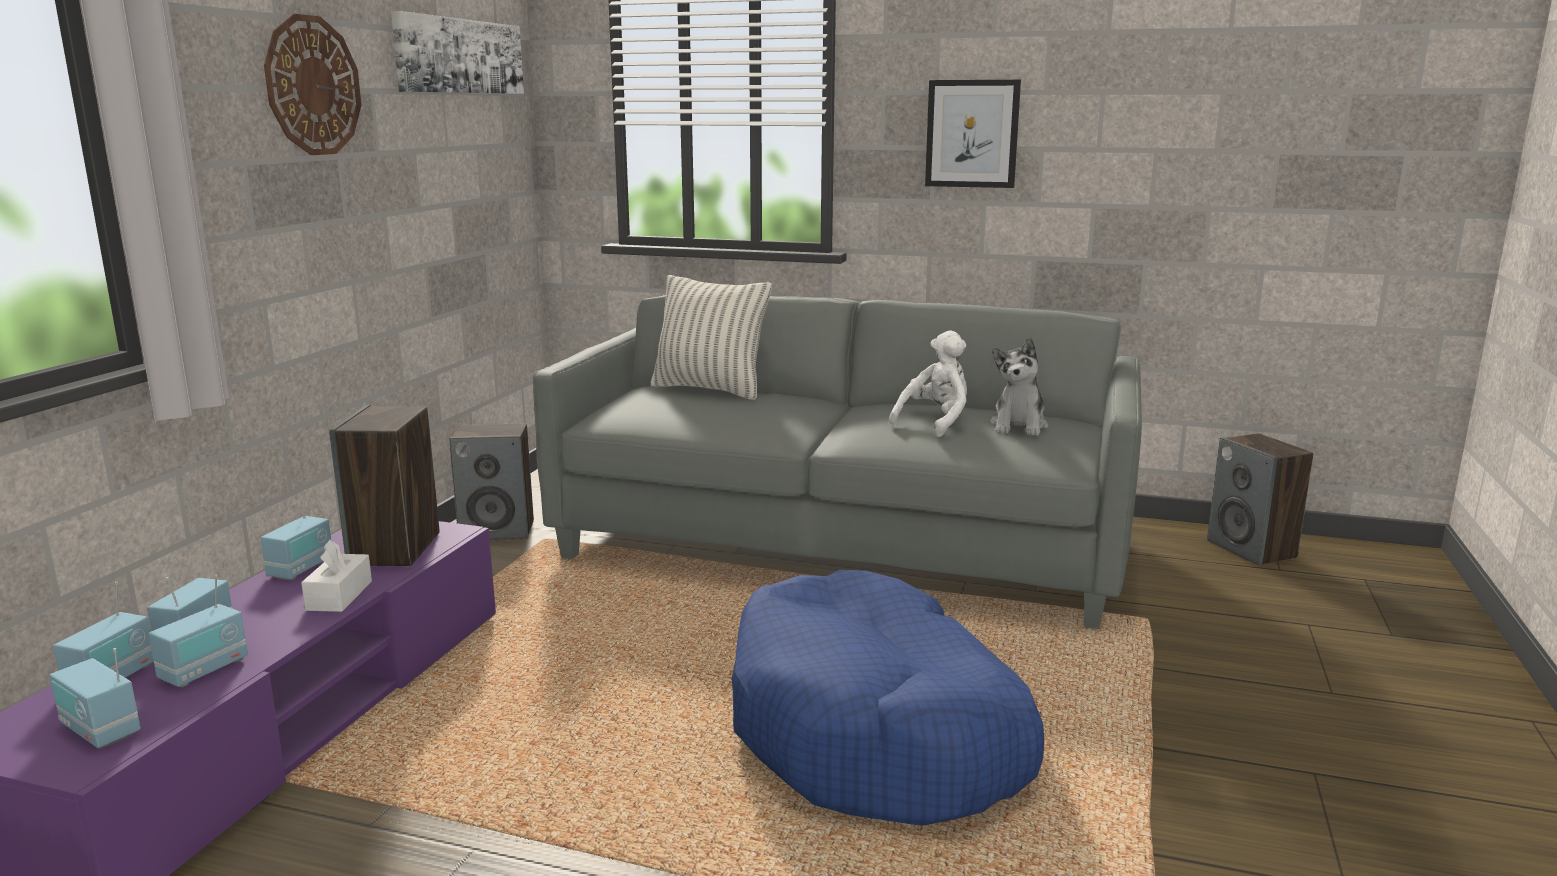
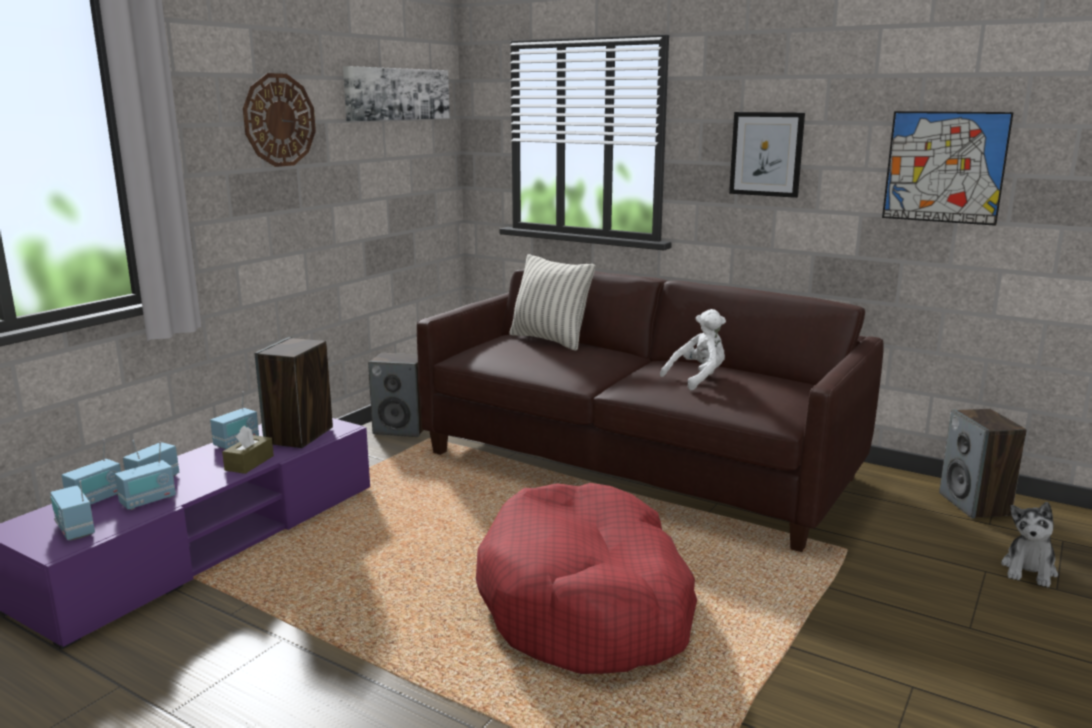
camera: 15 degrees right, 0 degrees up
(339, 596) = (249, 463): white tissue box -> brown tissue box
(842, 547) = (637, 466): grey sofa -> brown sofa
(877, 732) = (587, 604): blue dog bed -> red dog bed
(1019, 426) = (761, 386): plush toy -> plush toy (1029, 570)
(1195, 144) = (944, 167): none -> picture

